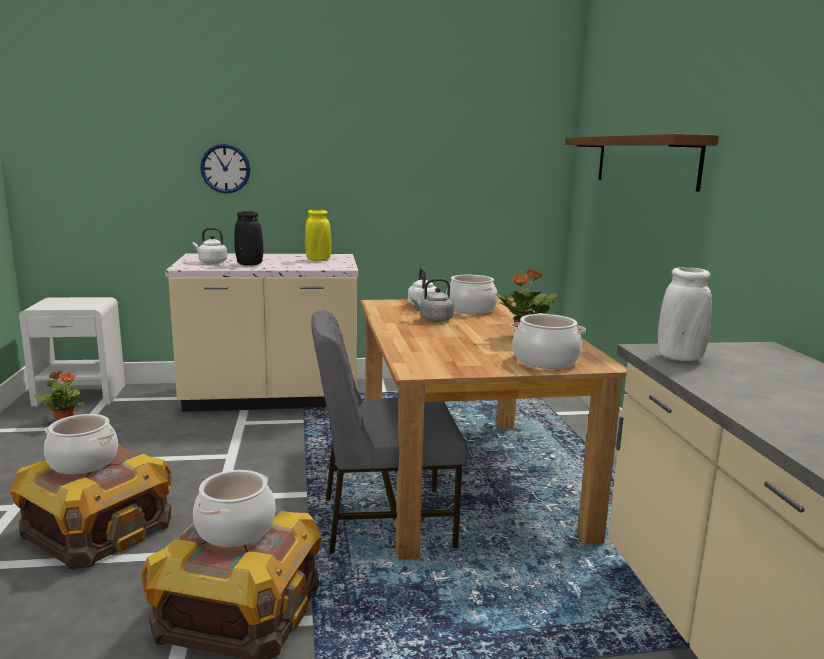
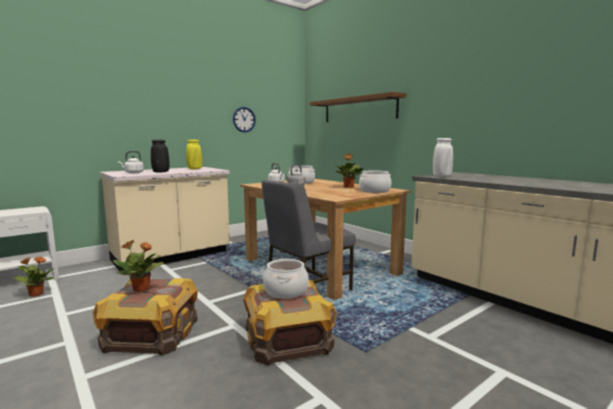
camera: 30 degrees left, 5 degrees down
(83, 462) = (141, 289): cooking pot -> potted plant
(225, 168) = (124, 116): wall clock -> wall clock (244, 119)

